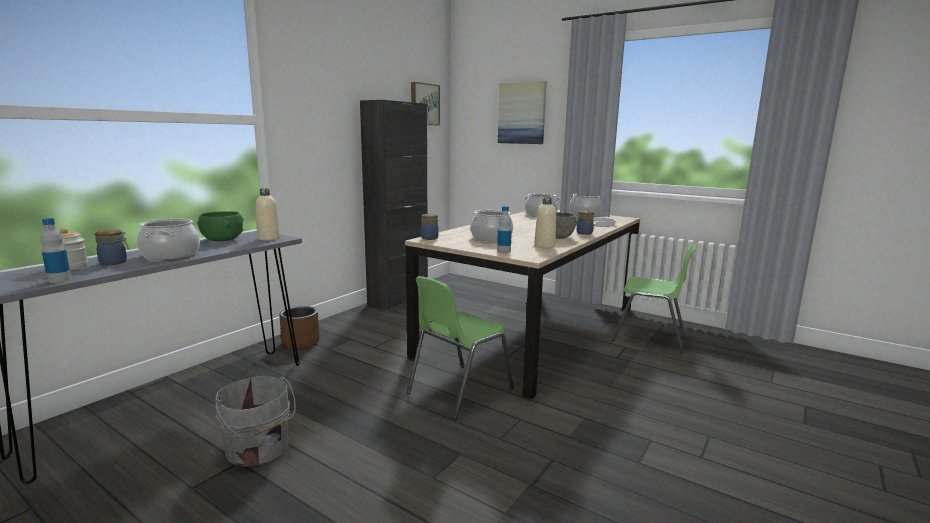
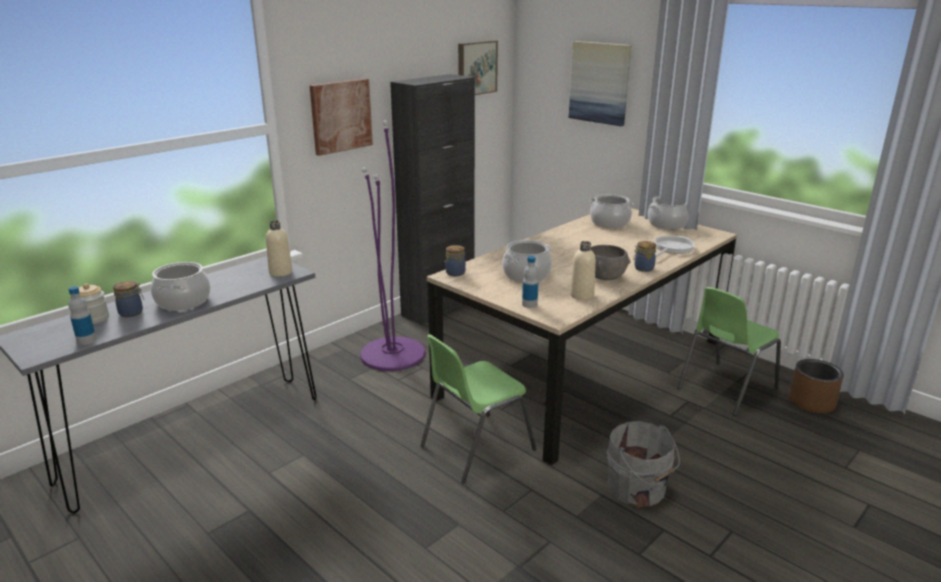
camera: 10 degrees right, 10 degrees up
(222, 240) = (234, 273): green bowl -> none
(258, 449) = (268, 498): grey bucket -> grey bucket (638, 489)
(300, 342) = (321, 367): brown planter -> brown planter (811, 402)
(319, 121) = (340, 116): none -> picture
(365, 329) = (392, 354): none -> purple floor lamp
(650, 337) = (725, 388): green chair -> green chair turned 105 degrees clockwise

